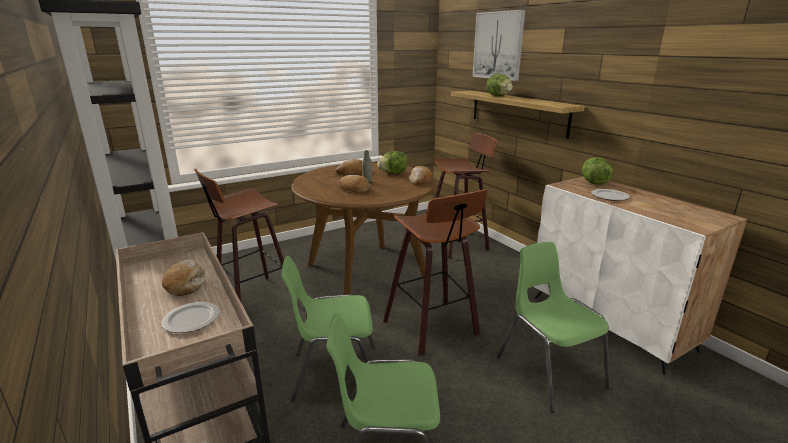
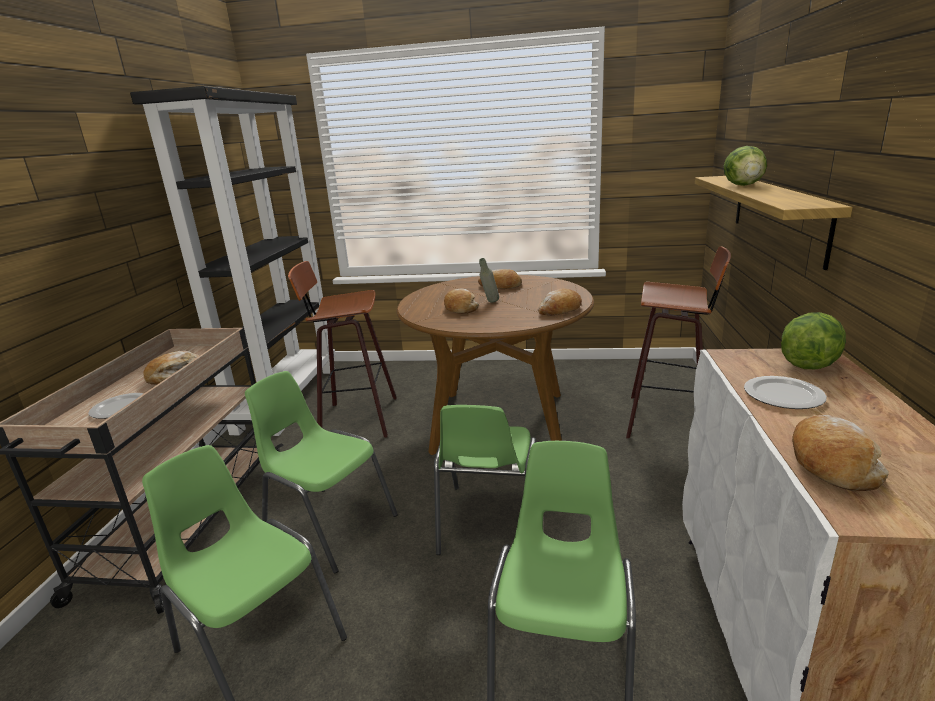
camera: 40 degrees right, 0 degrees up
(393, 173) = (545, 295): lettuce -> none
(434, 328) = (488, 523): stool -> green chair
(498, 45) = (769, 95): picture -> none
(665, 215) = (831, 463): none -> bread

